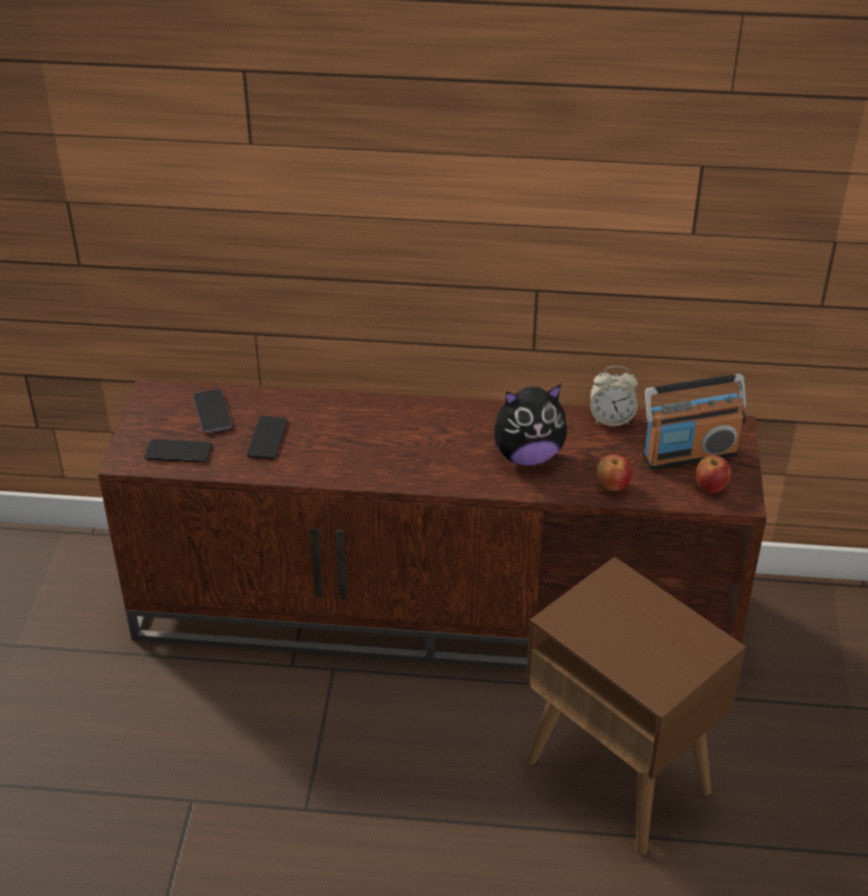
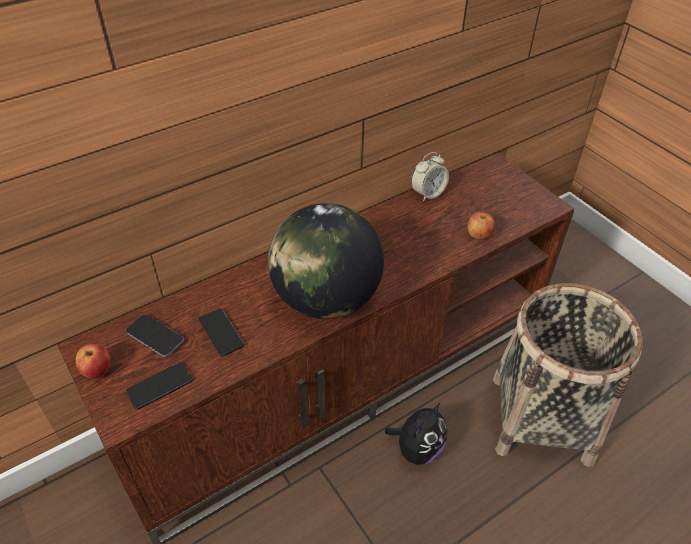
camera: 40 degrees left, 5 degrees up
(386, 461) = (326, 299): none -> globe
(528, 455) = (409, 243): plush toy -> plush toy (417, 449)
(619, 777) = (542, 419): brown side table -> basket
(689, 454) = (493, 192): radio -> none
(711, 487) = (528, 206): apple -> apple (97, 371)

